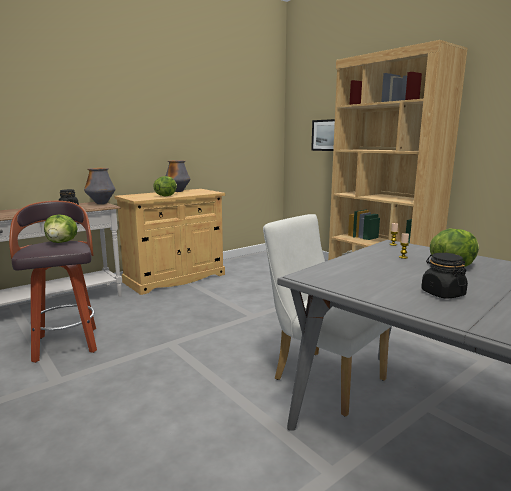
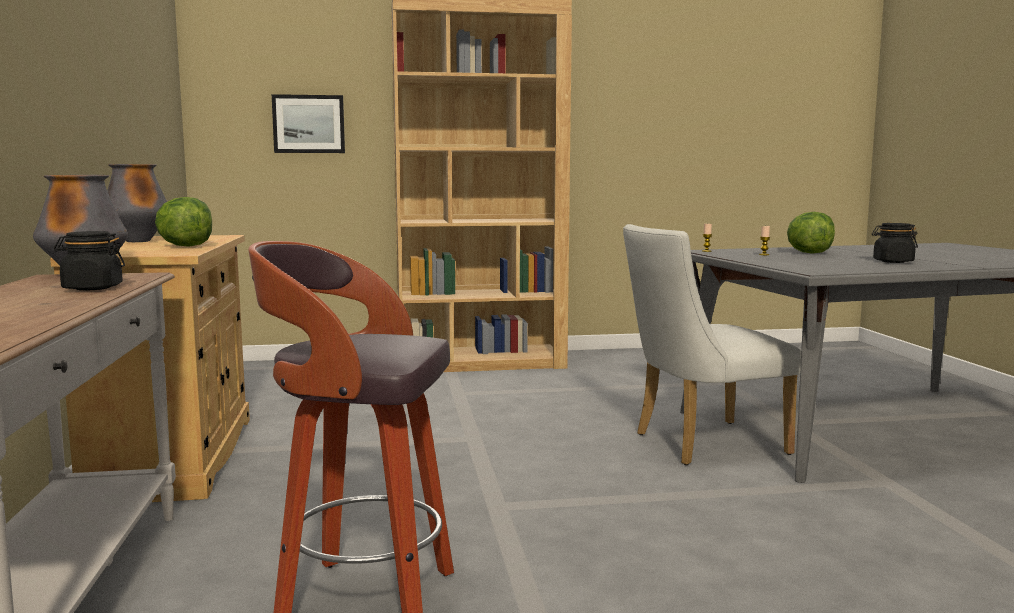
camera: 60 degrees left, 5 degrees down
(62, 242) = (353, 337): lettuce -> none

